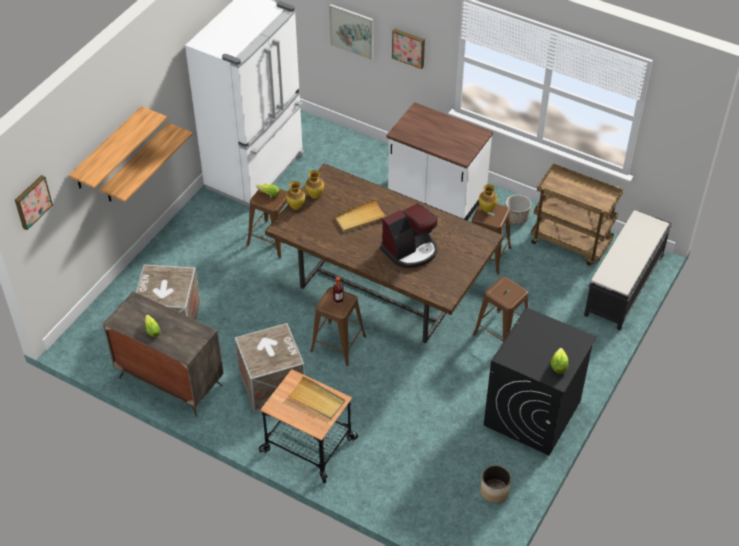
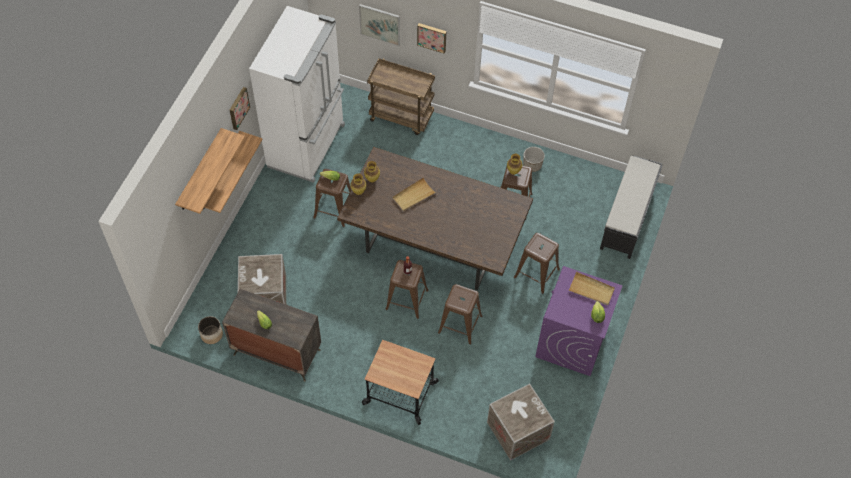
camera: 10 degrees left, 10 degrees up
(32, 201) = (152, 235): picture -> picture (238, 108)
(272, 383) = (360, 342): crate -> crate (518, 431)
(316, 400) = (407, 364): beige tray -> beige tray (591, 290)
(397, 377) = (460, 324): none -> brown stool
(410, 250) = (460, 222): coffee machine -> none
(436, 196) = (463, 152): white counter -> none
(494, 491) = (552, 412): planter -> planter (211, 334)
(532, 413) = (571, 341): black washing machine -> purple washing machine
(571, 243) = (580, 183): brown cart -> brown cart (402, 117)

